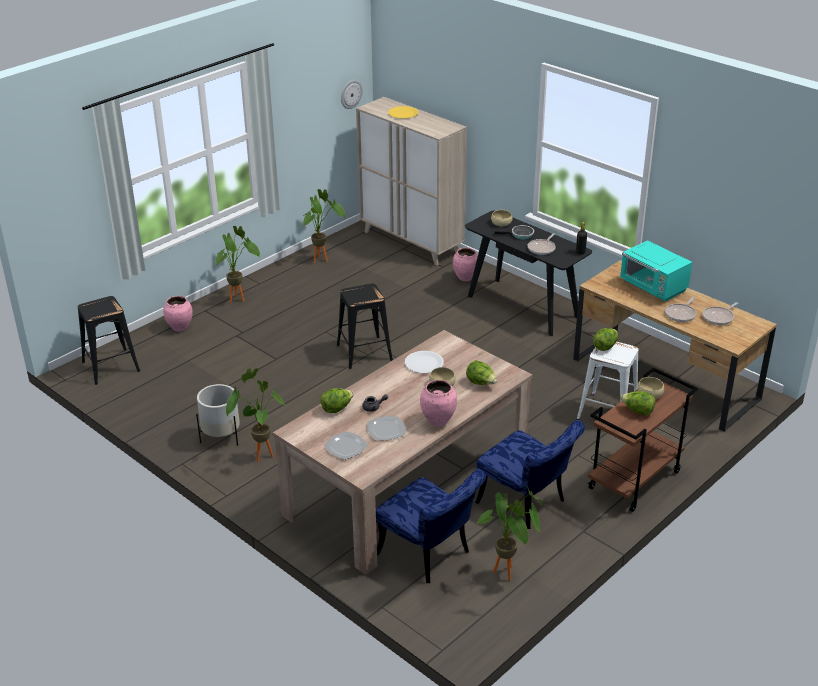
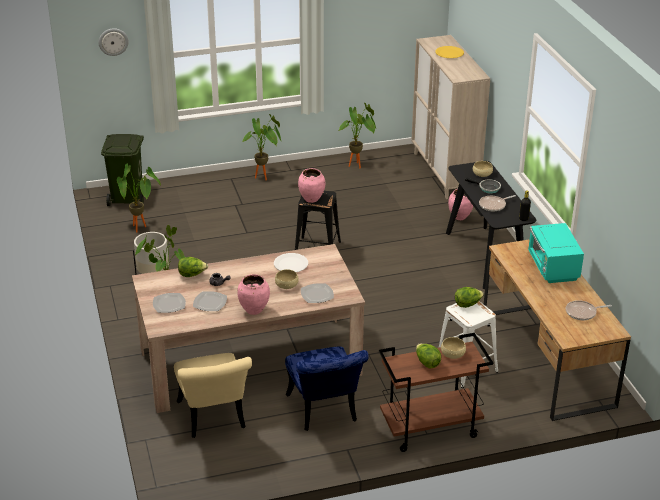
camera: 30 degrees right, 0 degrees up
(110, 366) = (128, 198): black stool -> green trash can
(179, 328) = (201, 186): pink vase -> pink vase (311, 199)
(350, 94) = (420, 25): wall clock -> wall clock (113, 41)
(429, 556) = (213, 419): blue chair -> beige chair
(481, 383) = (317, 294): lettuce -> plate
(510, 574) = (258, 457): potted plant -> potted plant (140, 229)
(681, 314) = (551, 298): frying pan -> none

